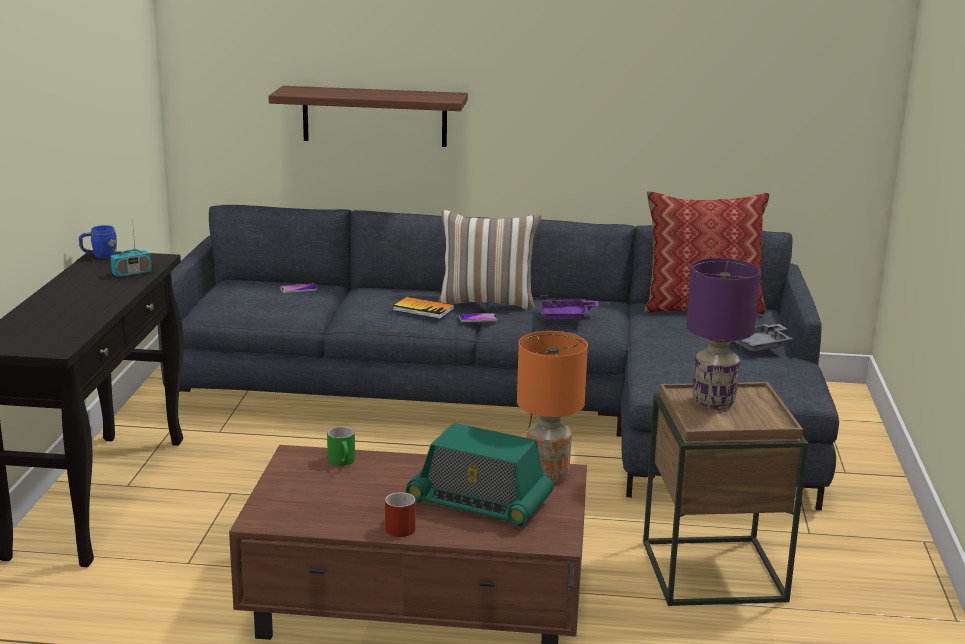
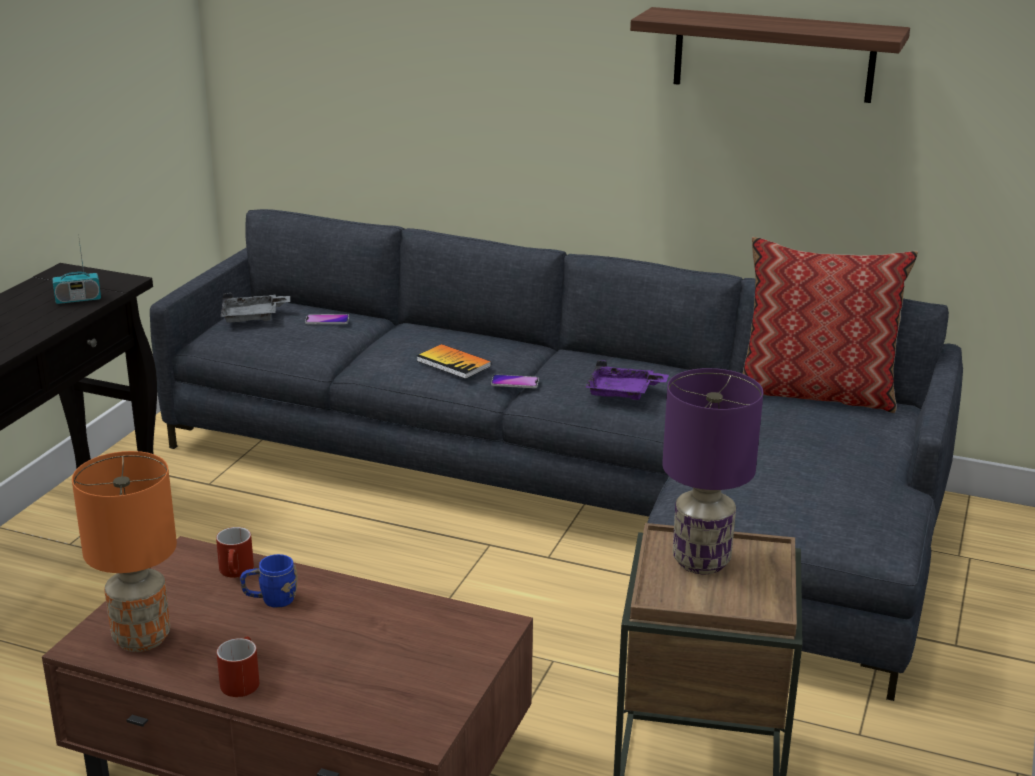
camera: 15 degrees right, 5 degrees up
(99, 256) = (62, 272): blue mug -> blue mug (270, 600)
(343, 462) = (237, 572): green mug -> red mug
(374, 116) = (438, 114): shelf -> shelf (773, 55)
(479, 502) = (361, 657): radio -> none
(488, 302) = (541, 359): pillow -> none
(547, 476) = (471, 628): orange table lamp -> orange table lamp (140, 639)
(760, 345) = (857, 462): grey tray -> grey tray (253, 317)

